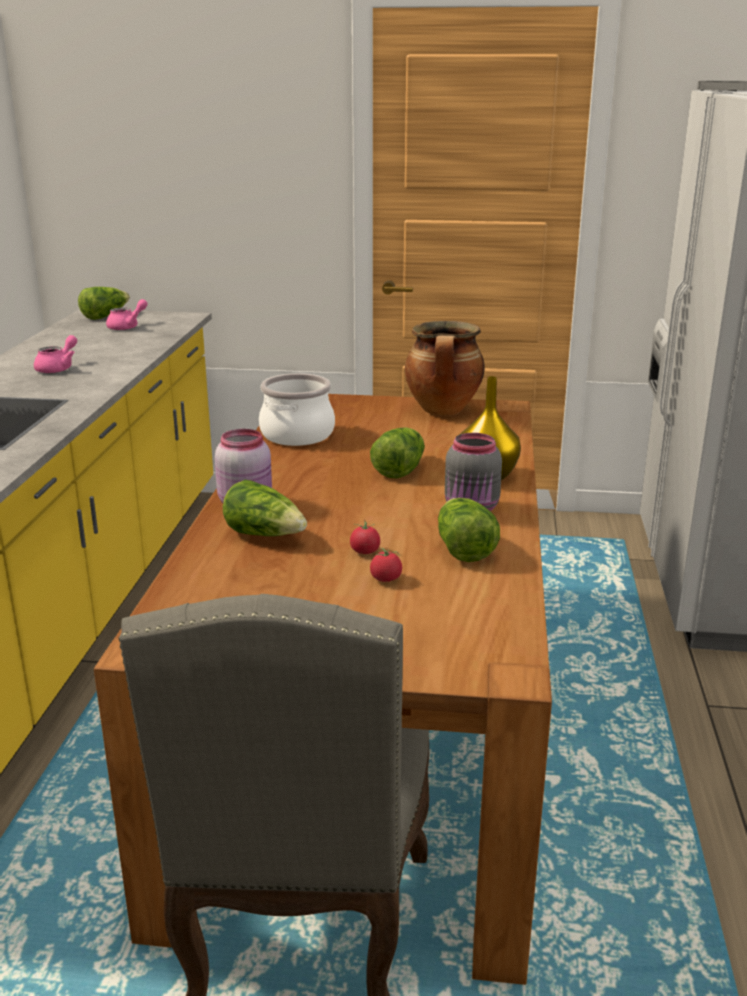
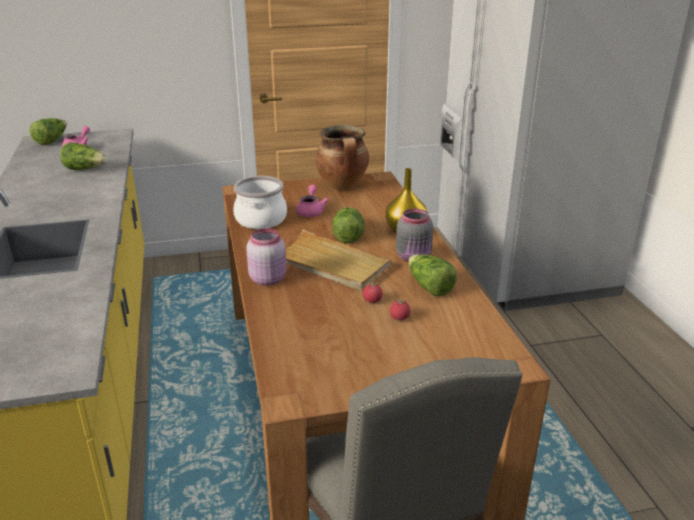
camera: 20 degrees left, 5 degrees up
(58, 368) = (56, 192): pink teapot -> pink teapot (311, 211)
(265, 535) = (299, 300): lettuce -> lettuce (85, 169)
(343, 498) = (329, 264): none -> beige tray

